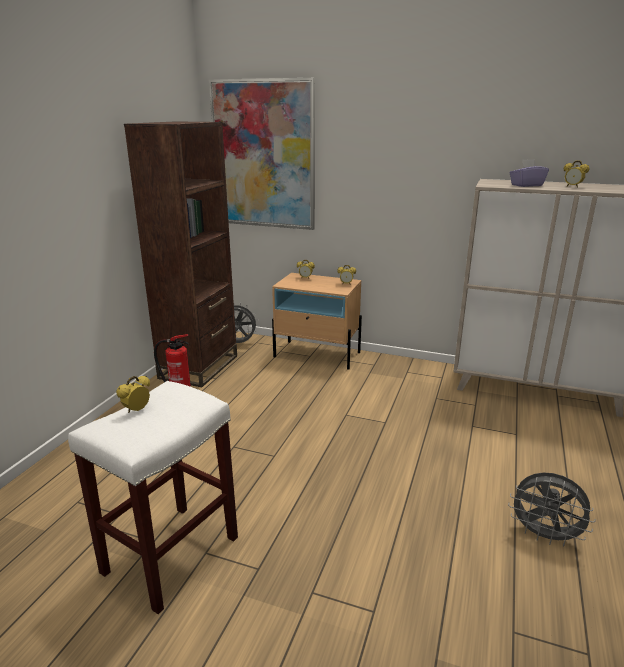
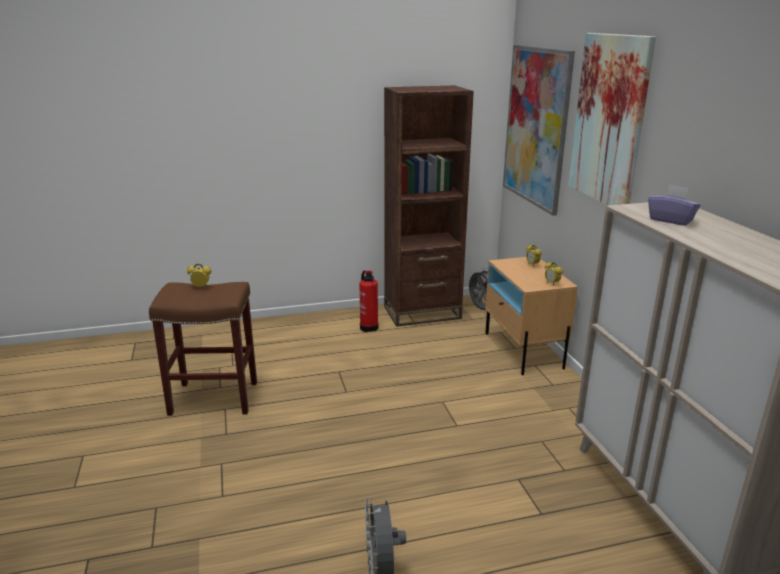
camera: 55 degrees right, 0 degrees up
(170, 556) = (212, 398): white stool -> brown stool
(377, 133) = (609, 120): none -> picture
(572, 187) = (718, 238): alarm clock -> none

